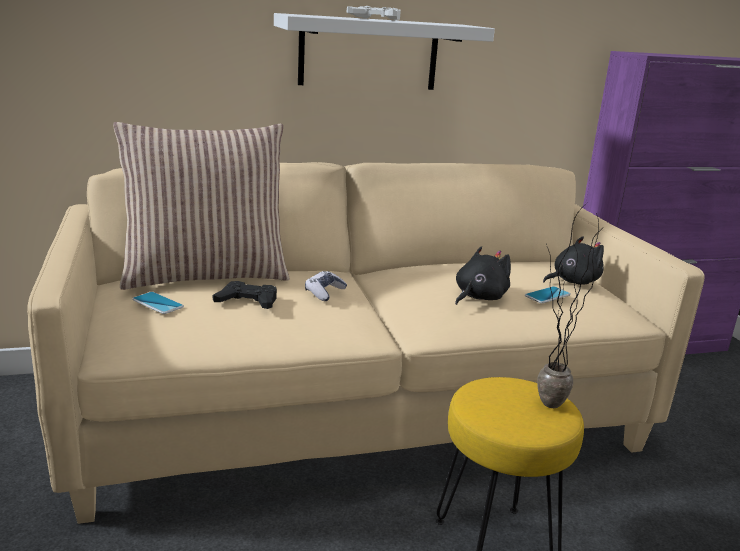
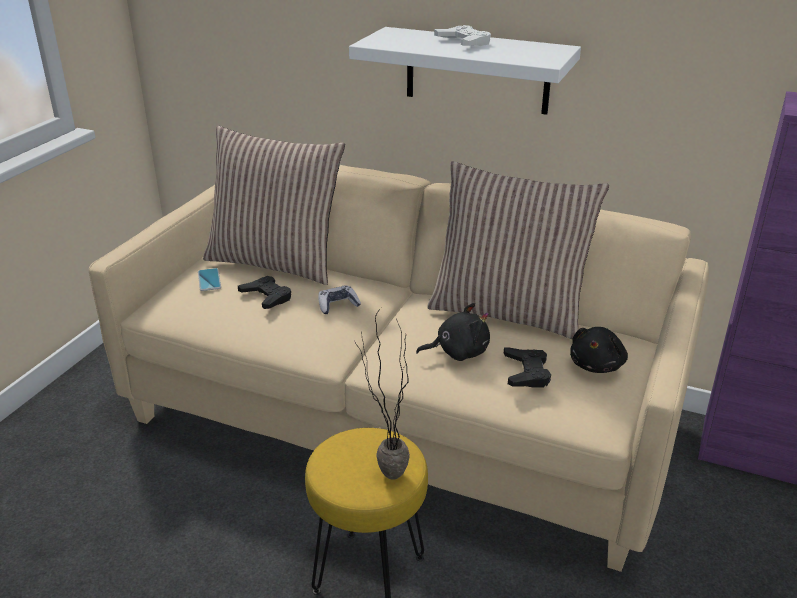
camera: 40 degrees right, 10 degrees up
(465, 263) = (508, 311): none -> pillow
(547, 295) = (526, 372): phone -> black game controller
(572, 281) = (597, 365): black plush toy -> black plush toy turned 105 degrees clockwise

